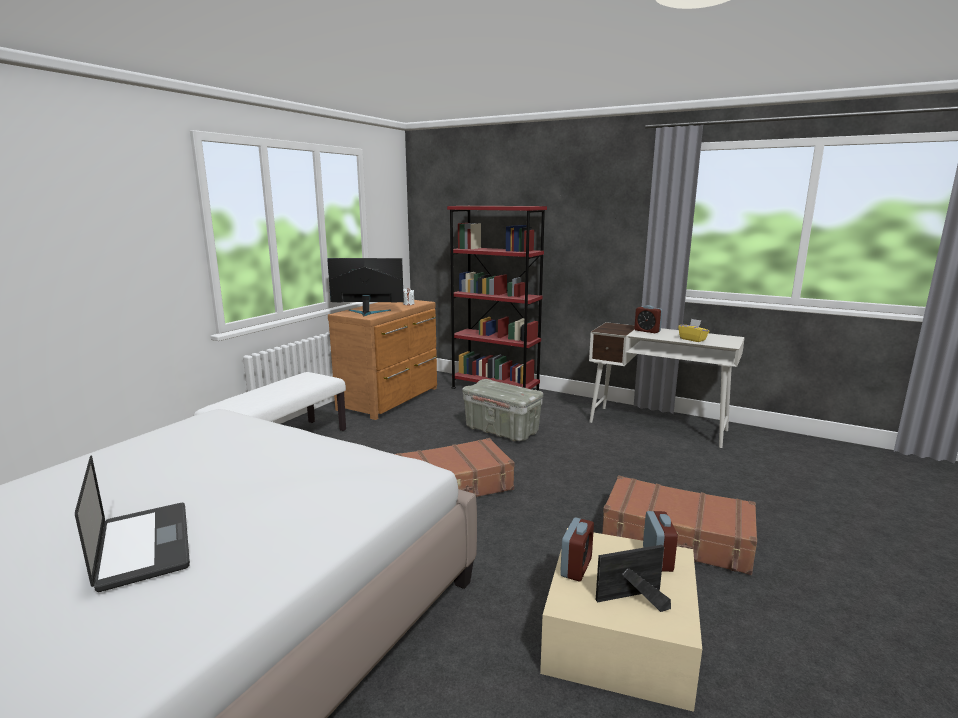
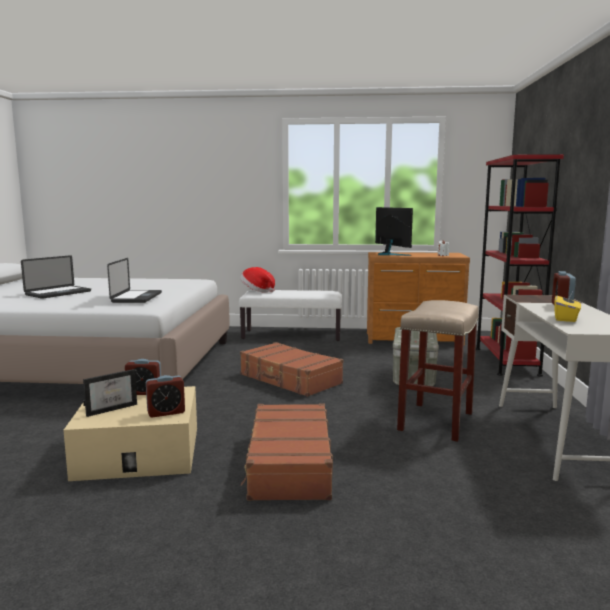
camera: 65 degrees right, 5 degrees down
(231, 404) = (257, 291): none -> hat
(338, 470) = (137, 297): none -> laptop
(608, 451) = (435, 420): none -> beige stool
(630, 600) = (111, 408): picture frame -> picture frame turned 90 degrees clockwise

